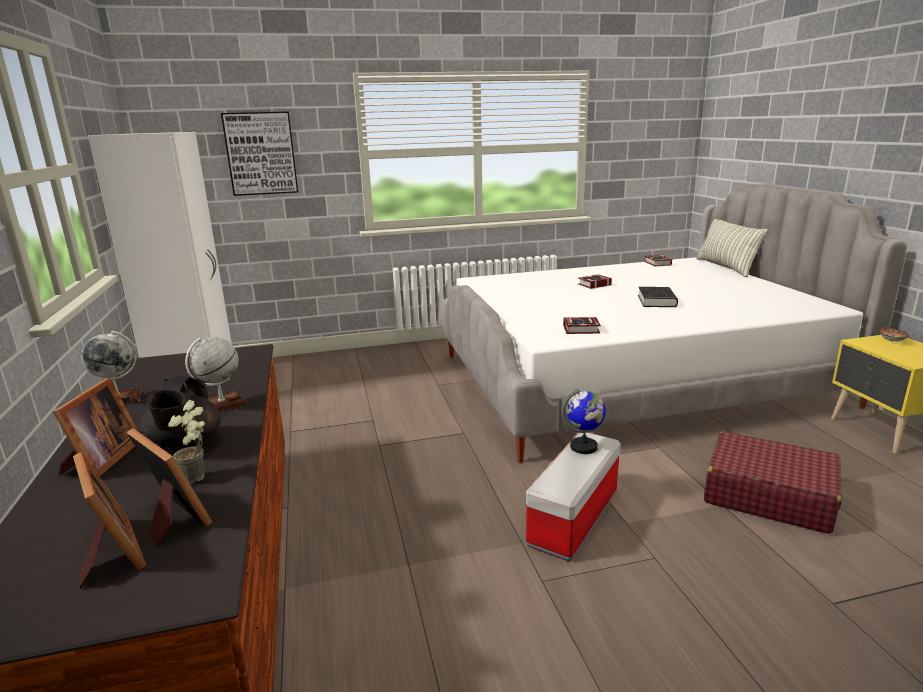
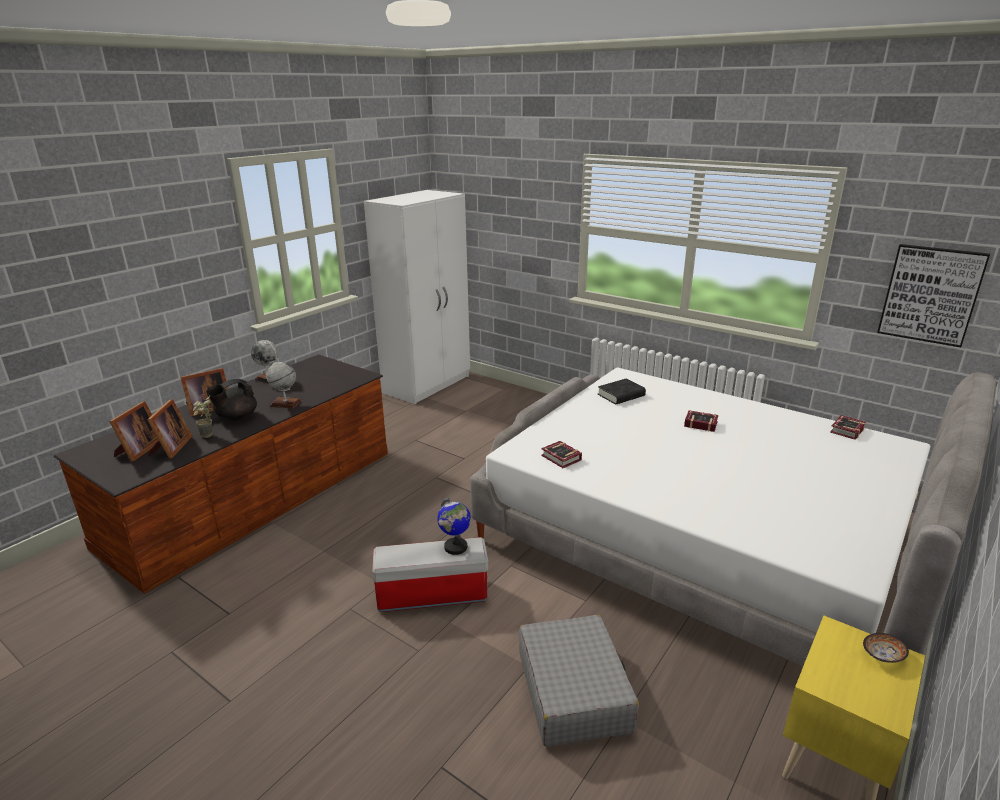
camera: 50 degrees right, 5 degrees up
(261, 153) = (509, 215): picture -> picture (930, 294)
(656, 301) = (699, 467): black book -> black book (621, 395)
(725, 267) = (915, 472): pillow -> none
(767, 495) = (573, 691): red suitcase -> grey suitcase

